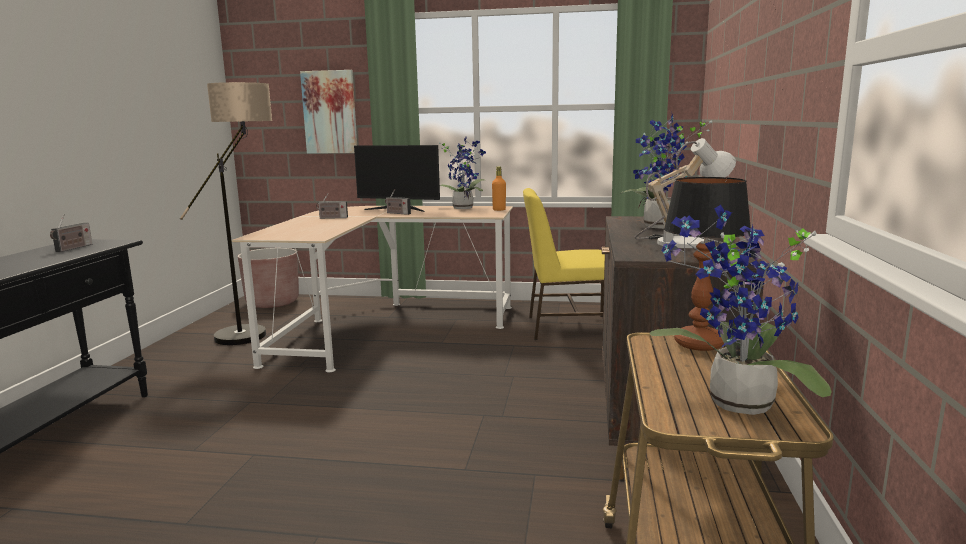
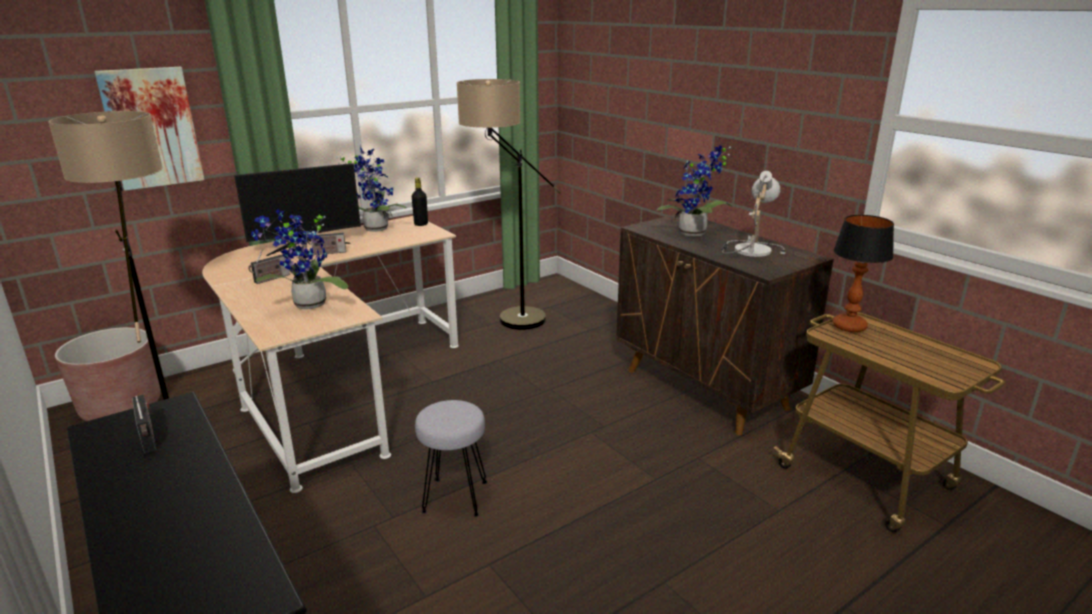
camera: 45 degrees left, 10 degrees up
(315, 410) = (455, 498): none -> grey stool
(499, 210) = (421, 224): orange bottle -> black bottle
(568, 327) = (508, 325): yellow chair -> floor lamp
(734, 405) = (941, 361): potted plant -> potted plant (307, 306)

